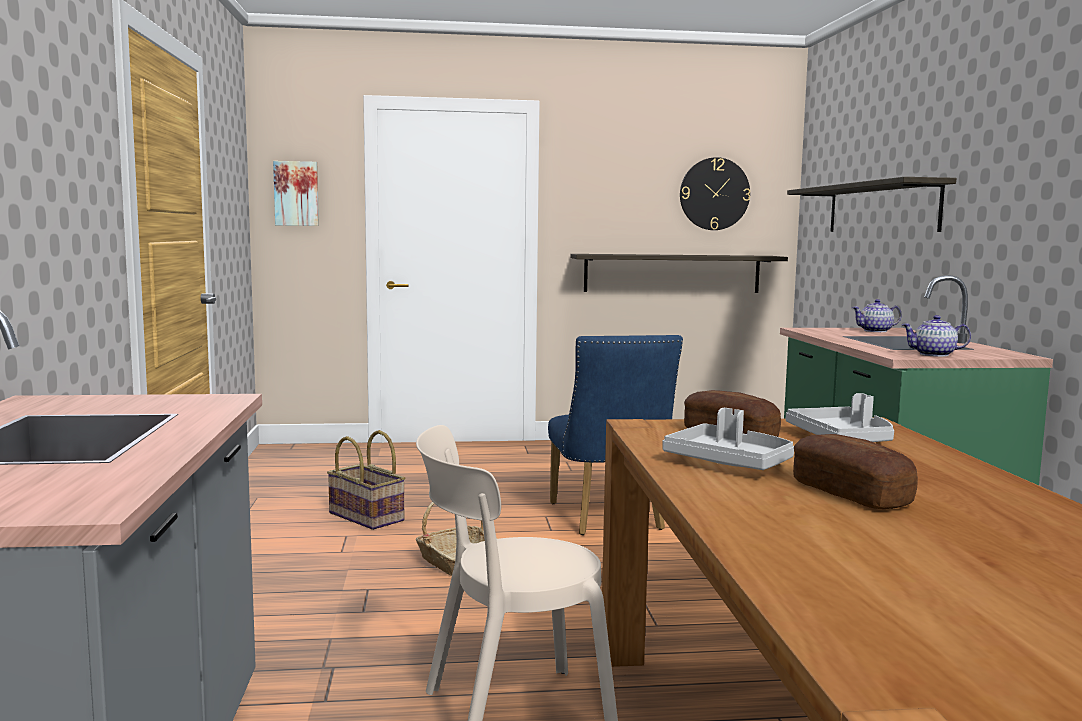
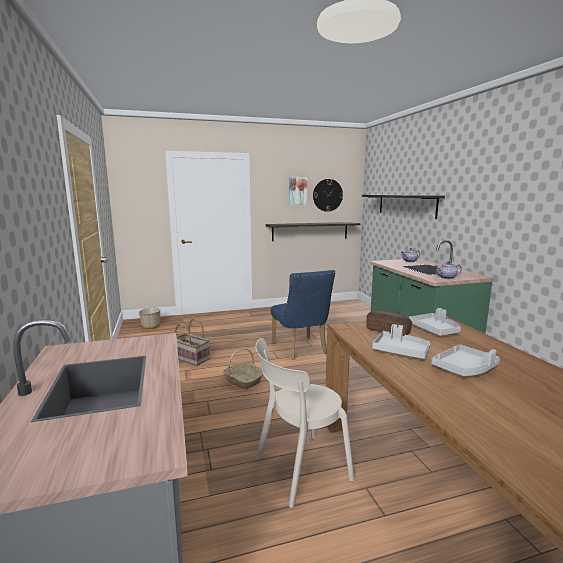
camera: 10 degrees left, 5 degrees up
(296, 193) = (134, 199): picture -> picture (297, 190)
(309, 458) = (151, 326): none -> planter
(850, 494) = (464, 369): bread -> grey tray

